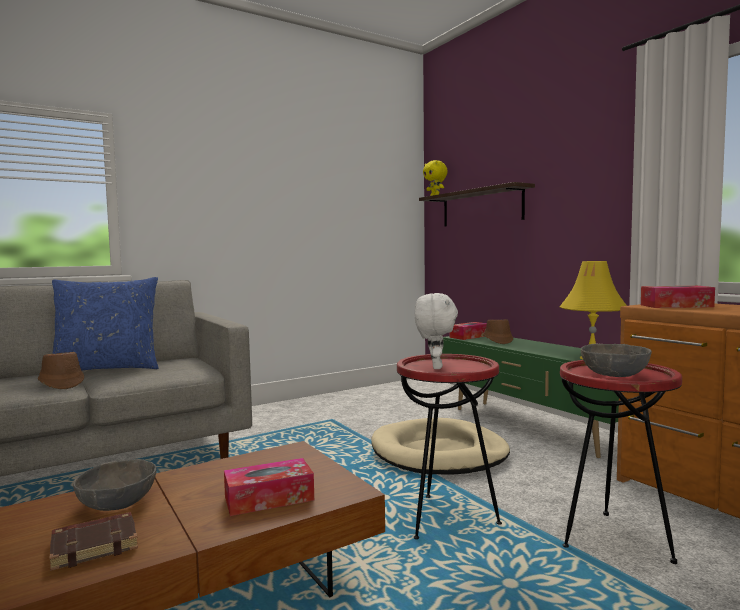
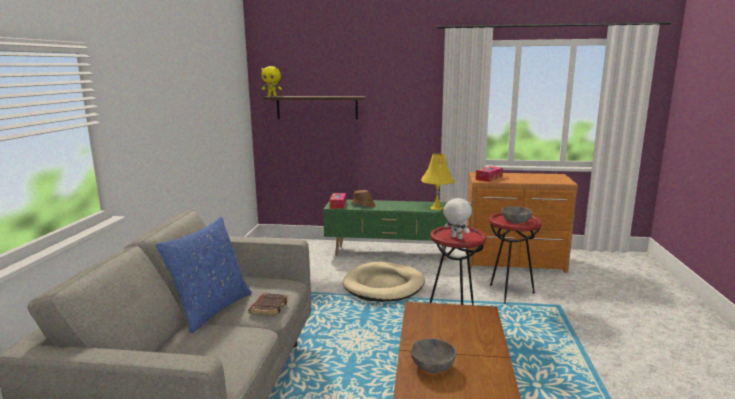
camera: 50 degrees left, 10 degrees up
(61, 384) = (236, 331): brown hat -> none
(95, 545) = (479, 379): brown book -> brown book (268, 307)
(269, 498) = (473, 329): tissue box -> none

